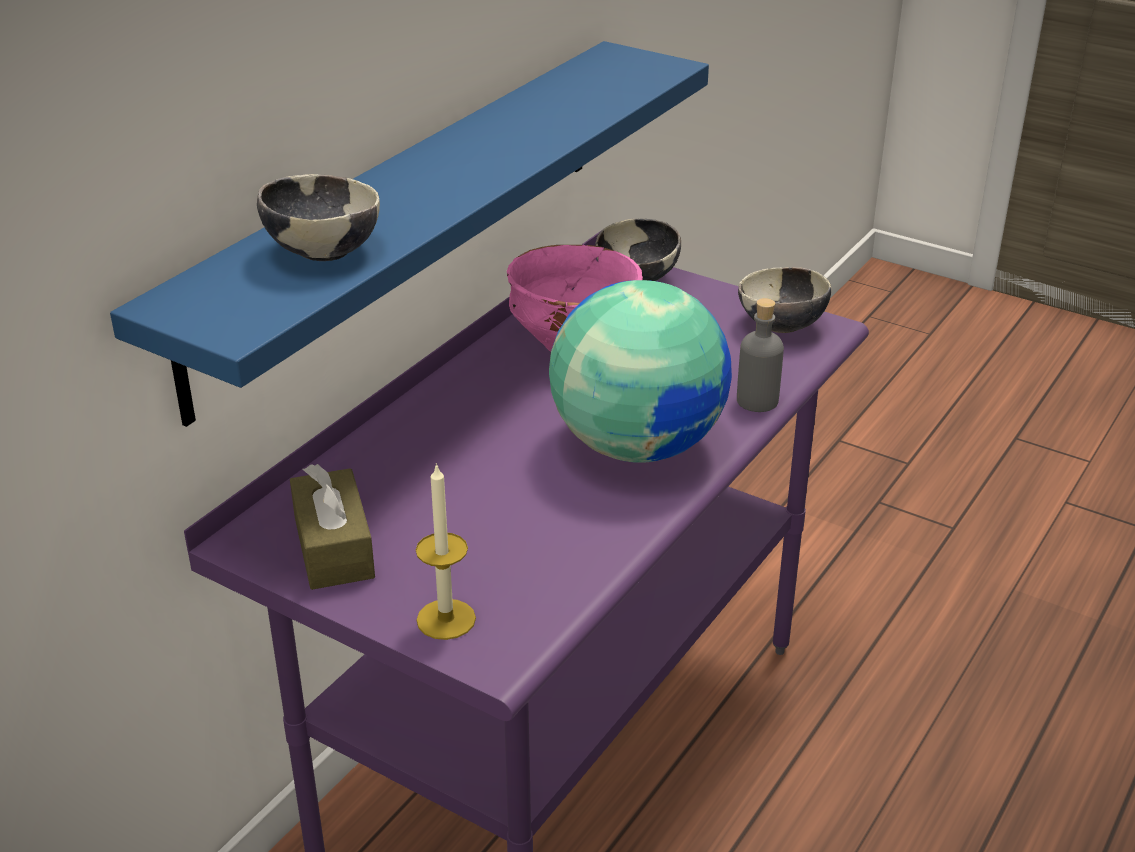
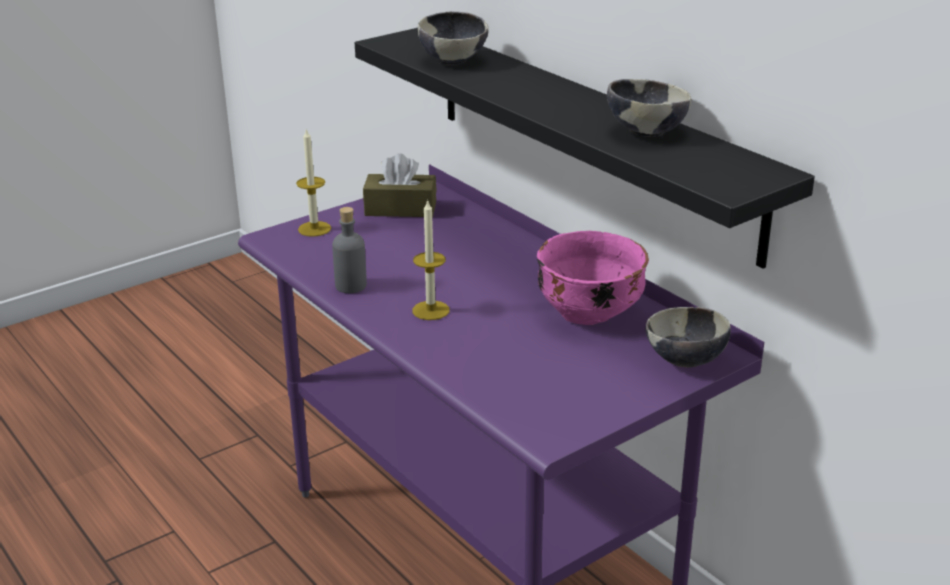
camera: 110 degrees right, 5 degrees down
(406, 215) = (588, 136): blue shelf -> black shelf
(637, 445) = (431, 310): globe -> candle
(757, 400) = (453, 370): grey bottle -> grey bottle (351, 286)
(781, 326) = (563, 413): bowl -> bowl (645, 131)

